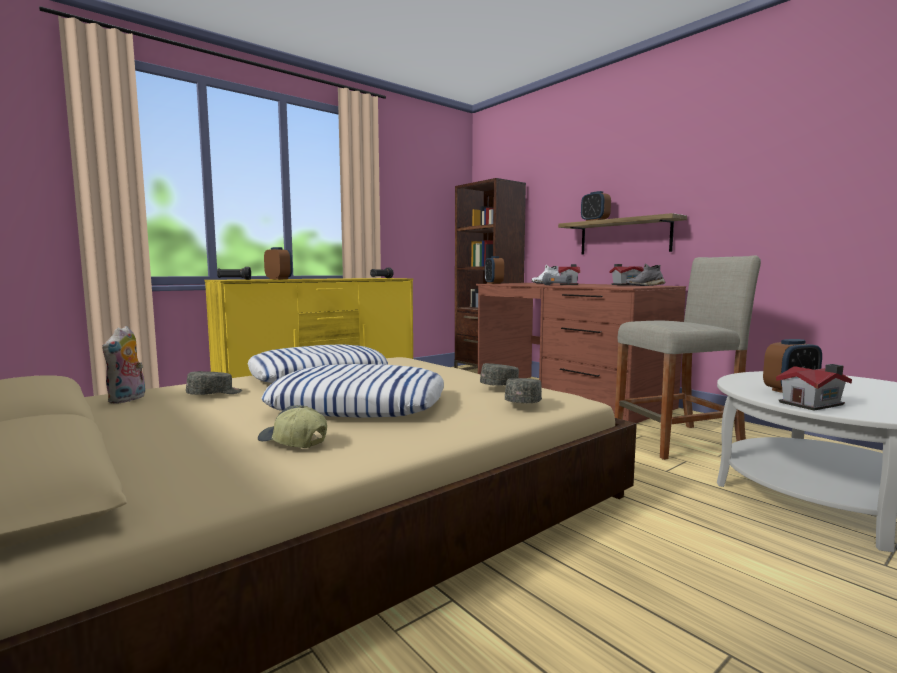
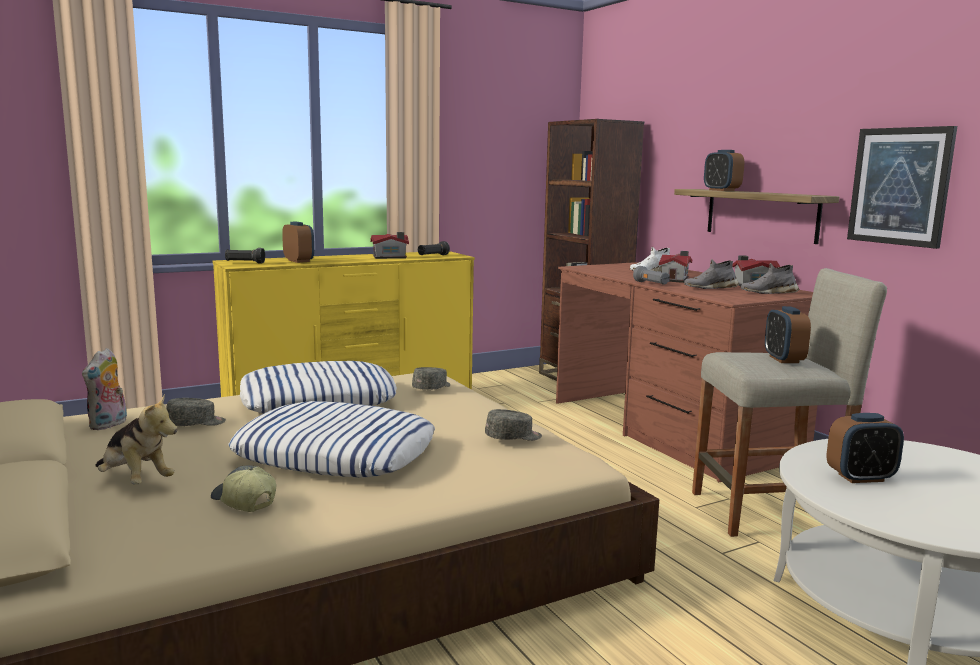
camera: 10 degrees right, 5 degrees up
(171, 435) = (135, 481): none -> plush toy
(493, 283) = (581, 268): alarm clock -> alarm clock (784, 359)
(524, 402) = (517, 466): grey cap -> grey cap (432, 388)
(600, 285) = (709, 288): none -> grey shoe
(735, 202) = (900, 186): none -> picture
(813, 404) = (863, 502): toy house -> toy house (390, 257)

